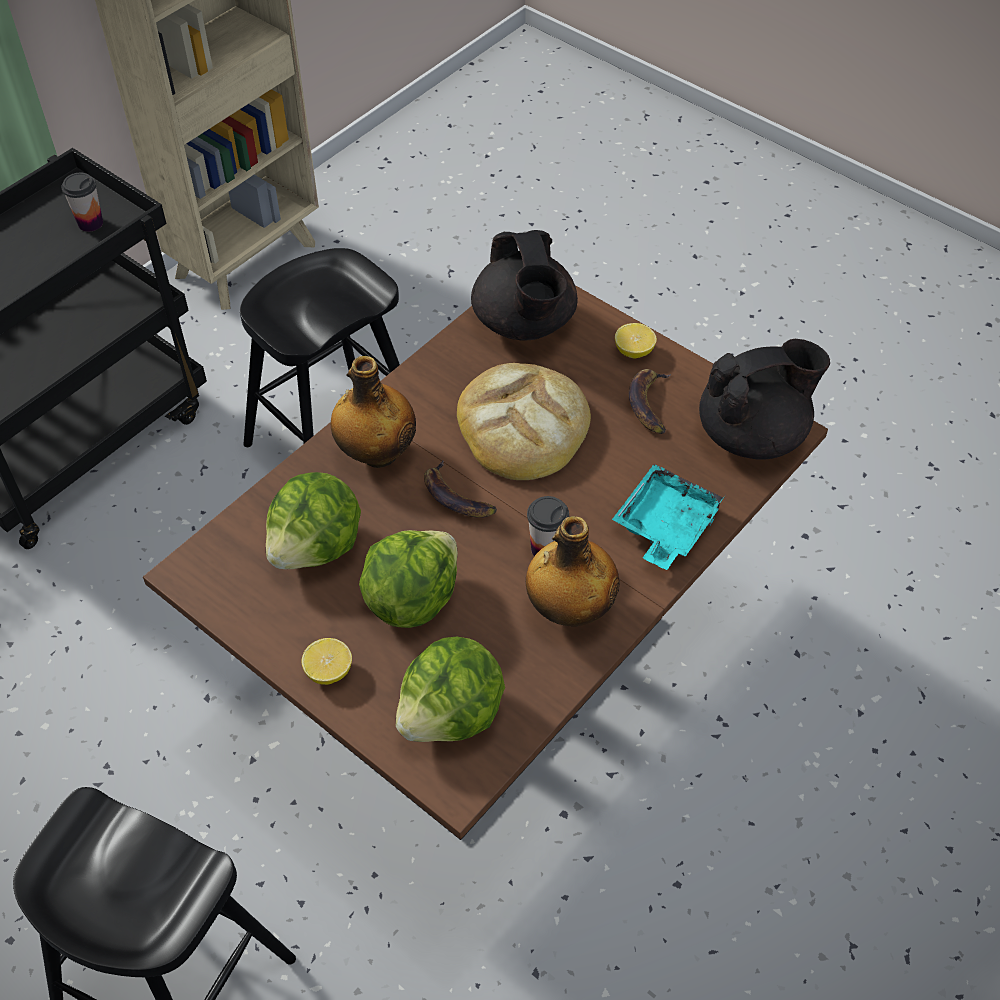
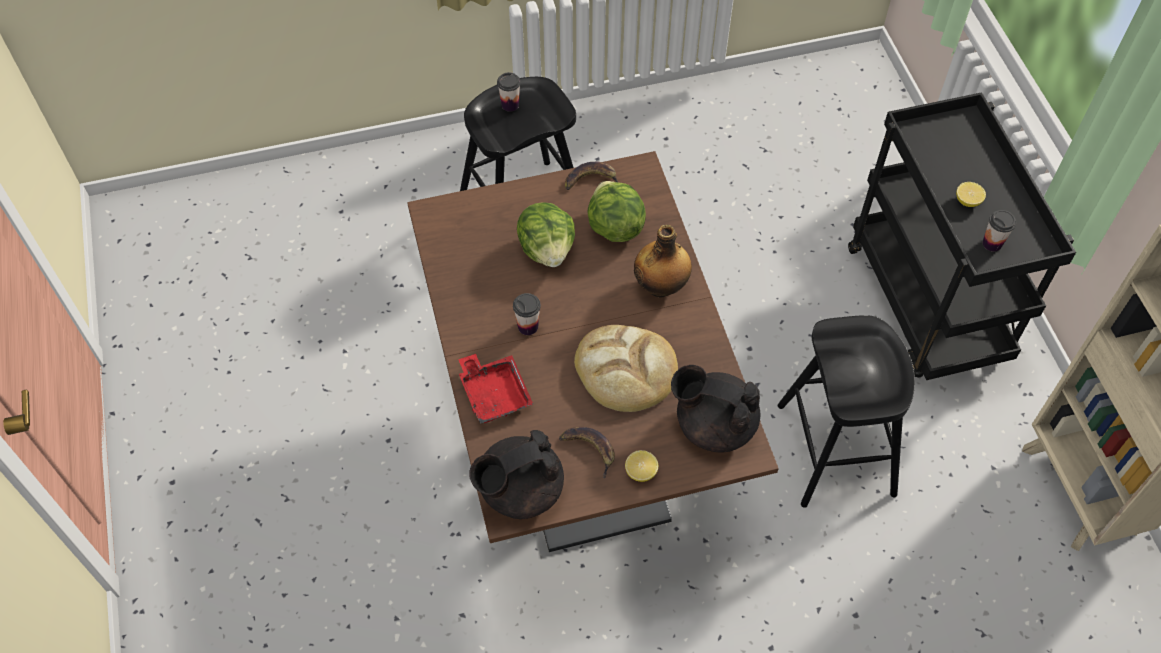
camera: 125 degrees right, 5 degrees up
(106, 906) = (510, 105): none -> cup
(329, 671) = (533, 196): lemon -> lemon (967, 201)
(452, 715) = (466, 230): lettuce -> none
(455, 497) = (598, 305): banana -> banana (591, 180)
(569, 609) = (481, 313): bottle -> none
(665, 526) = (494, 393): turquoise tray -> red tray
(753, 434) = (519, 490): black teapot -> black teapot turned 45 degrees clockwise

